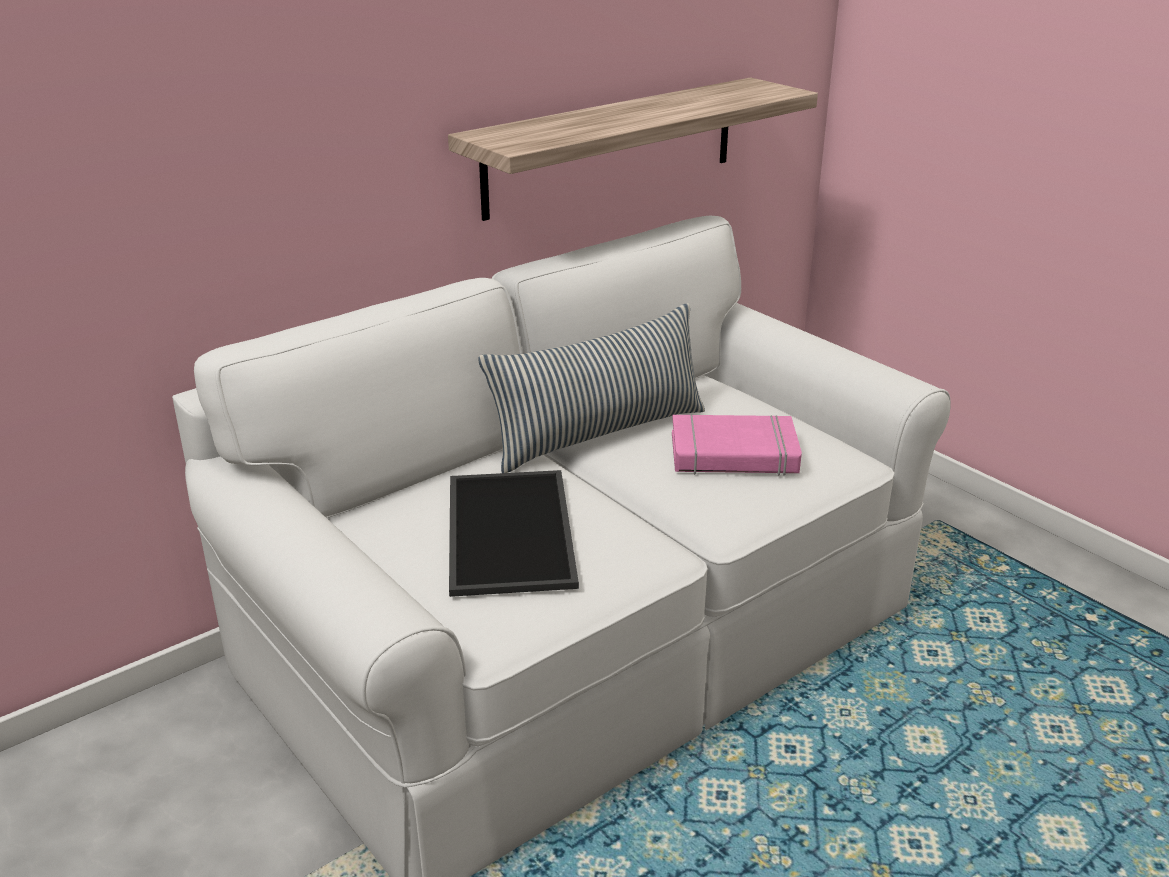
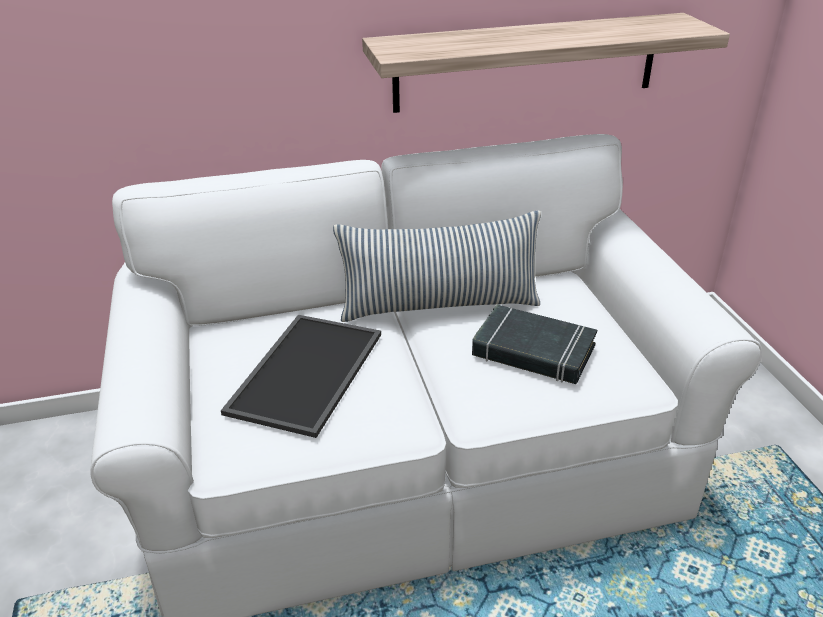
camera: 25 degrees right, 5 degrees up
(733, 454) = (533, 351): pink book -> black book

